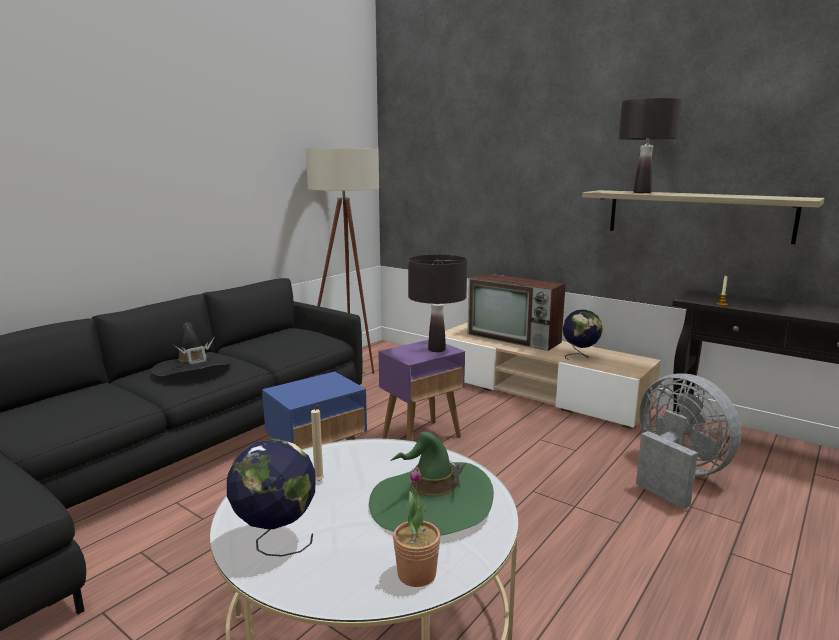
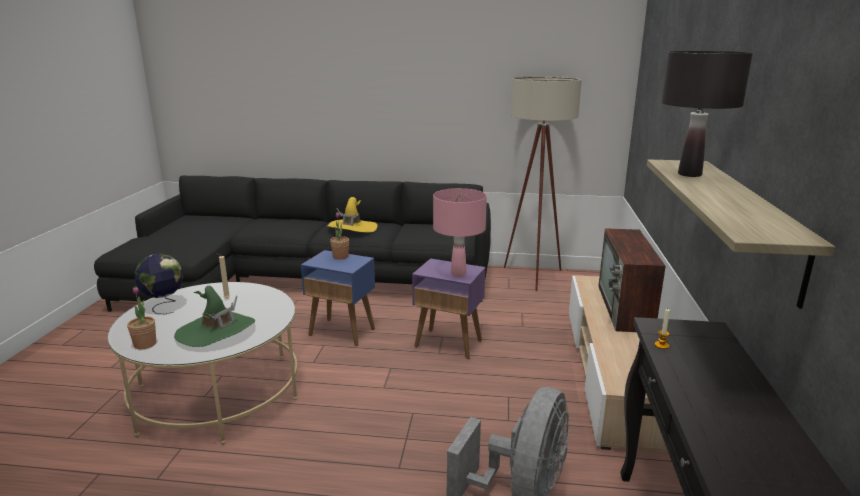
camera: 60 degrees right, 5 degrees up
(192, 369) = (352, 228): black hat -> yellow hat
(303, 385) = (340, 256): none -> potted plant
(436, 349) = (458, 274): black table lamp -> pink table lamp
(580, 357) = (624, 350): globe -> none

